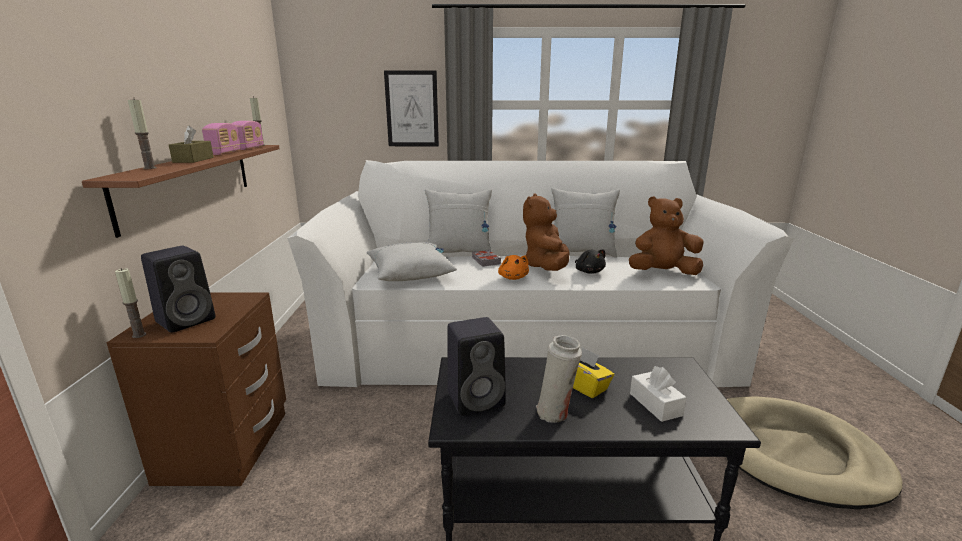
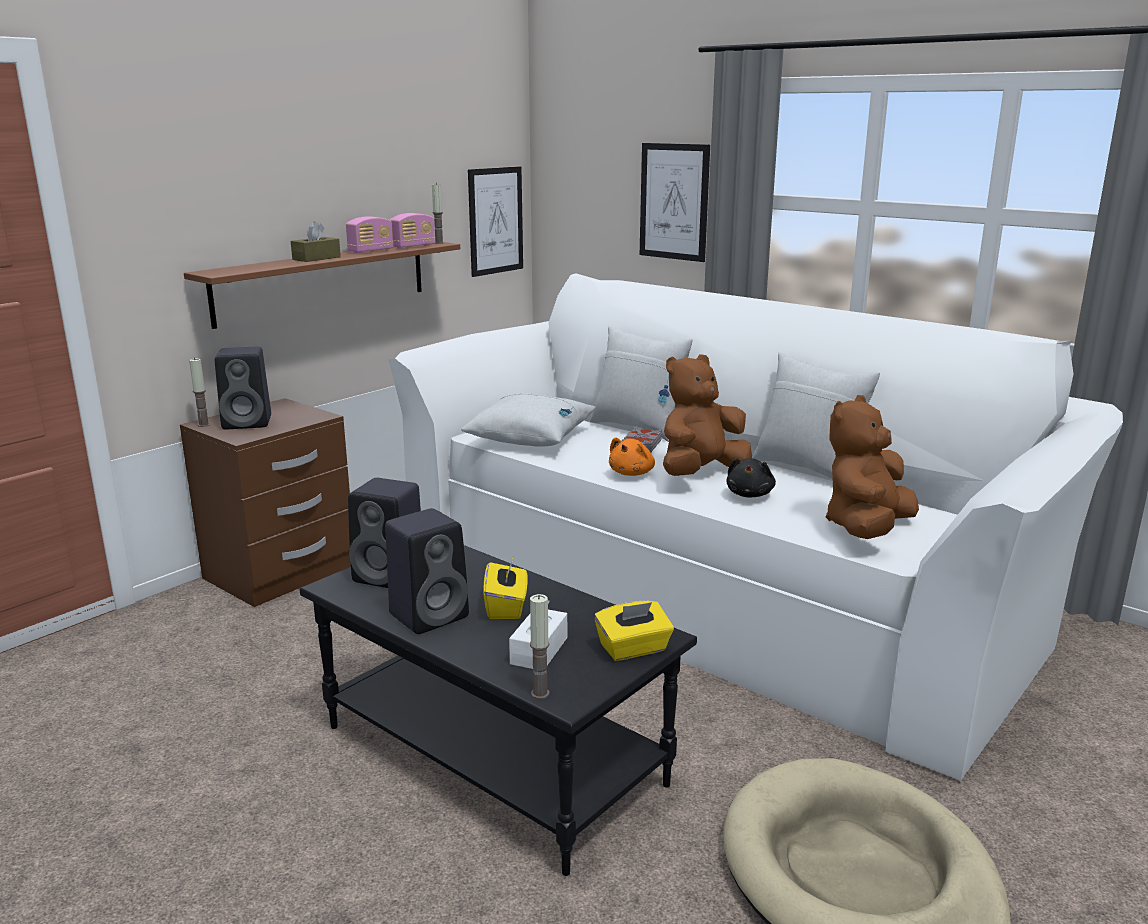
camera: 40 degrees right, 0 degrees up
(150, 168) = (258, 264): candle -> candle (540, 693)
(274, 130) = (495, 221): none -> picture
(556, 413) = (431, 614): white vase -> black speaker
(662, 273) = (866, 528): brown plush toy -> brown plush toy turned 90 degrees counterclockwise
(688, 378) = (633, 649): none -> yellow tissue box

